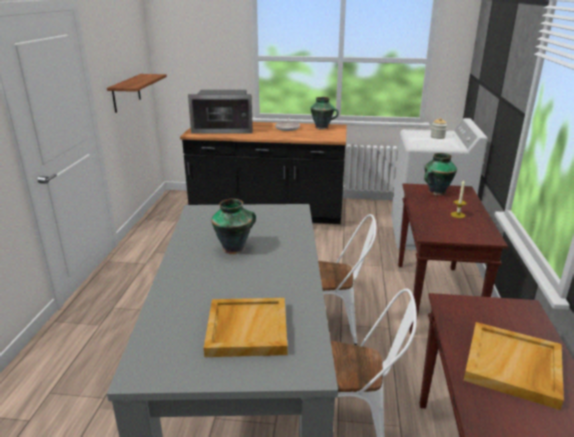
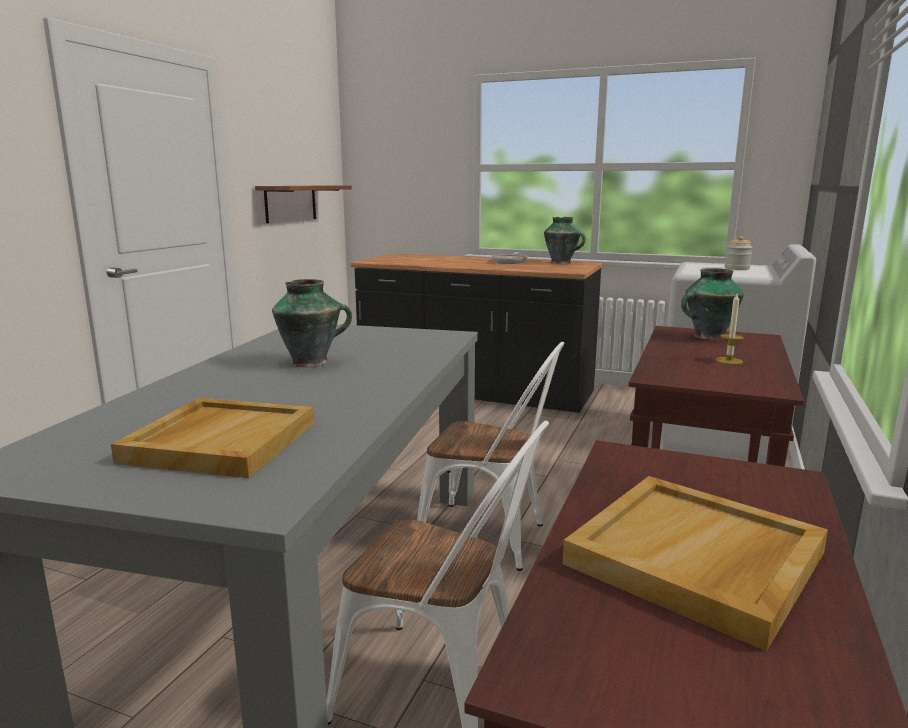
camera: 15 degrees right, 10 degrees down
(223, 129) = (417, 259): microwave -> none

